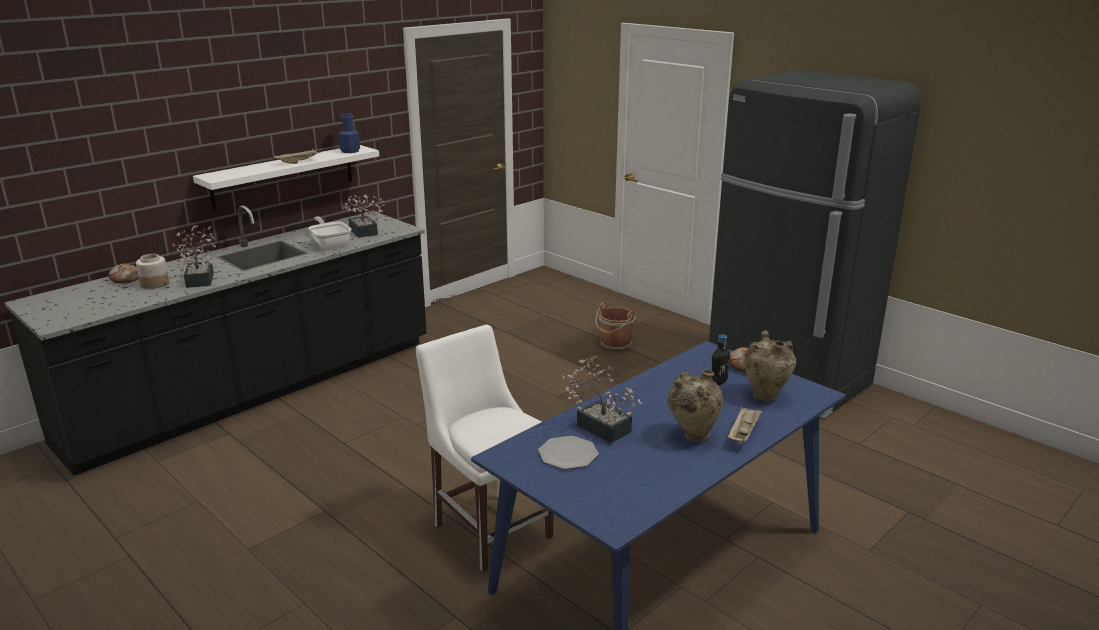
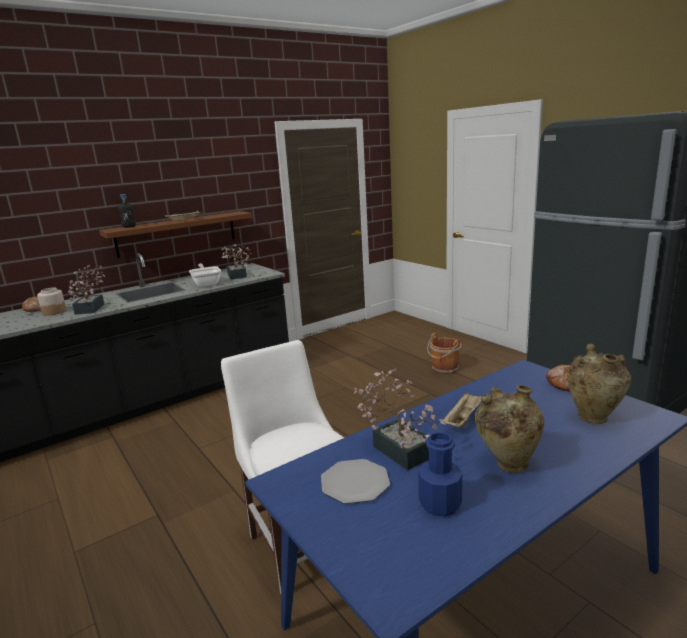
camera: 10 degrees right, 5 degrees down
(283, 177) = (177, 234): white shelf -> brown shelf
(350, 151) = (229, 214): blue bottle -> blue bottle (440, 504)
(718, 382) = (537, 402): black bottle -> black bottle (129, 227)
(743, 434) = (570, 464): beige tray -> beige tray (463, 419)

